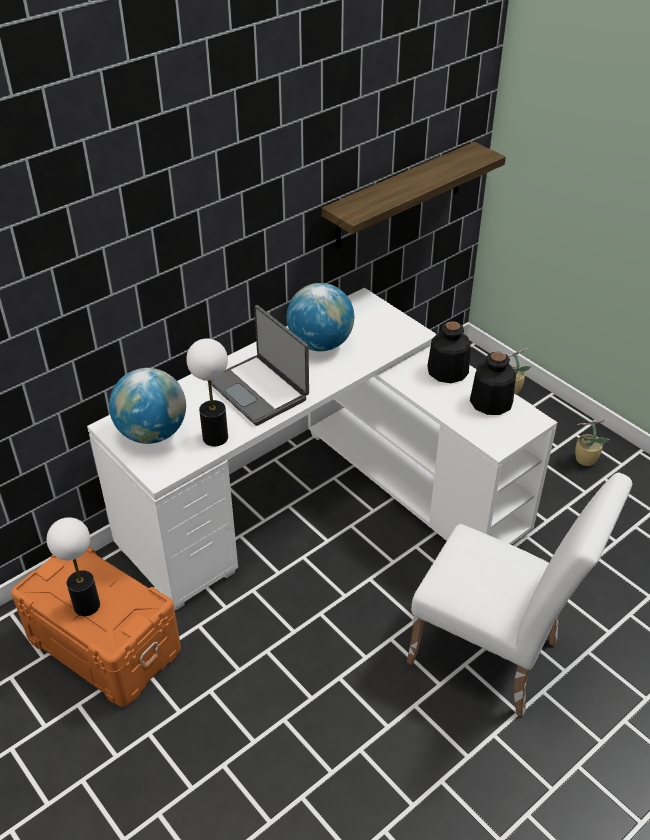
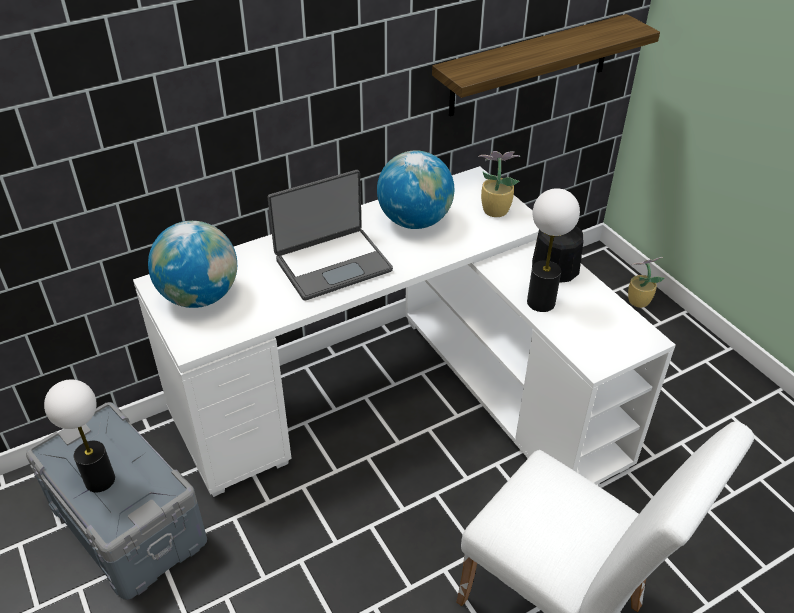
camera: 10 degrees right, 0 degrees up
(105, 643) = (129, 522): orange storage box -> grey storage box
(215, 437) = (266, 310): table lamp -> table lamp (540, 302)
(259, 390) = (332, 263): laptop -> laptop turned 90 degrees counterclockwise
(490, 402) = (598, 311): bottle -> none
(584, 459) = (711, 391): potted plant -> potted plant (494, 210)

